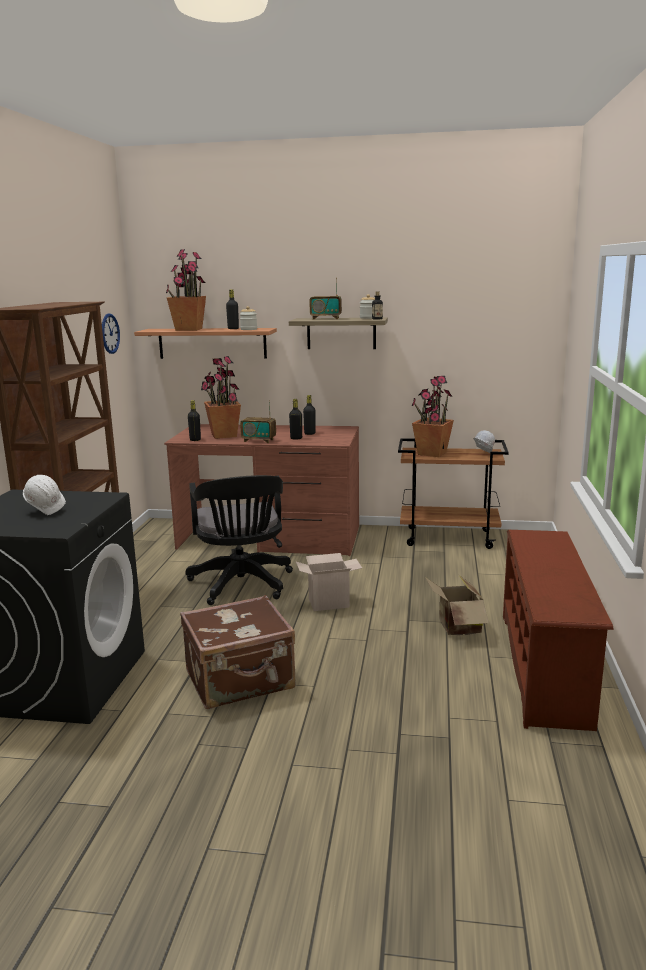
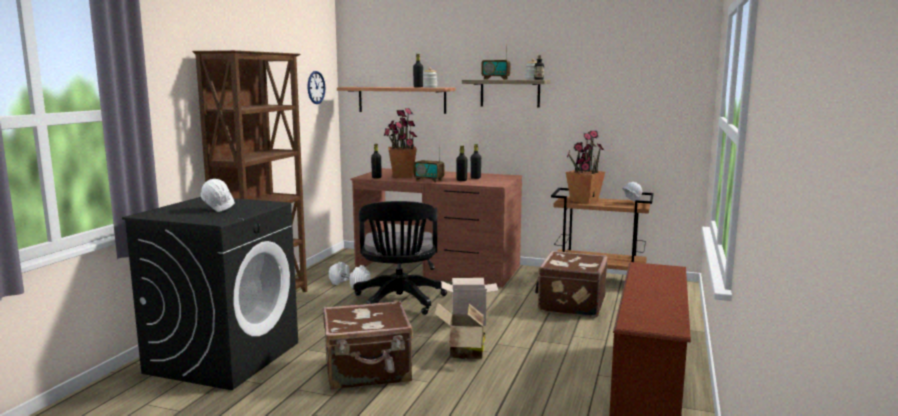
camera: 10 degrees right, 5 degrees down
(175, 566) = (350, 284): none -> white dumbbell
(188, 329) = (381, 87): potted plant -> none
(430, 571) = (570, 304): none -> brown suitcase
(456, 628) = (576, 350): cardboard box -> cardboard box (463, 353)

